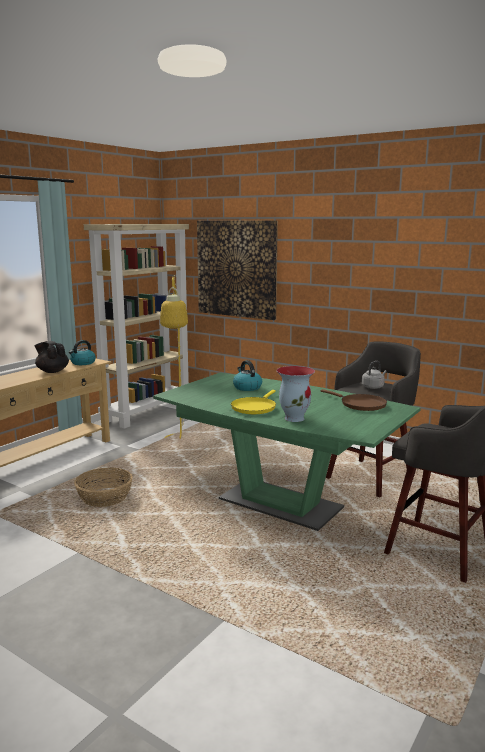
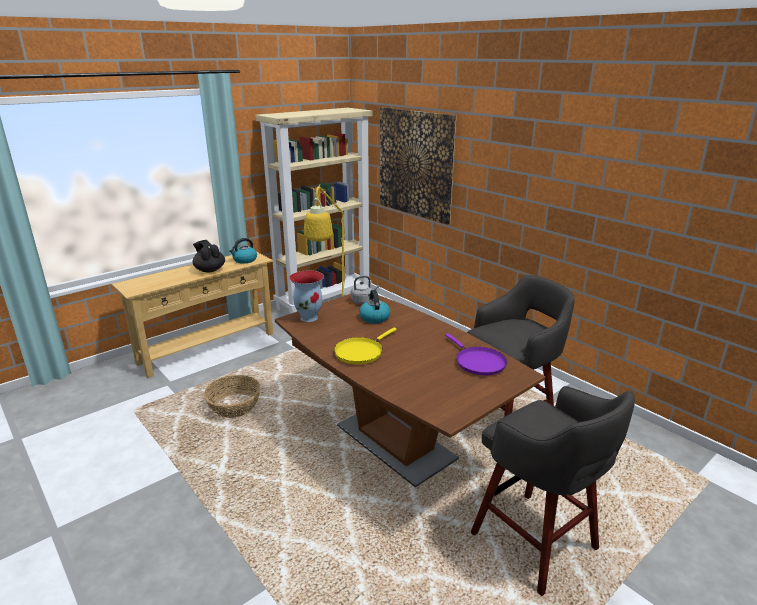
camera: 15 degrees right, 10 degrees up
(280, 504) = (395, 442): green dining table -> brown dining table
(294, 418) = (391, 376): vase -> vase (309, 317)
(360, 404) = (478, 362): brown frying pan -> purple frying pan
(373, 387) = (514, 331): grey kettle -> grey kettle (363, 301)

